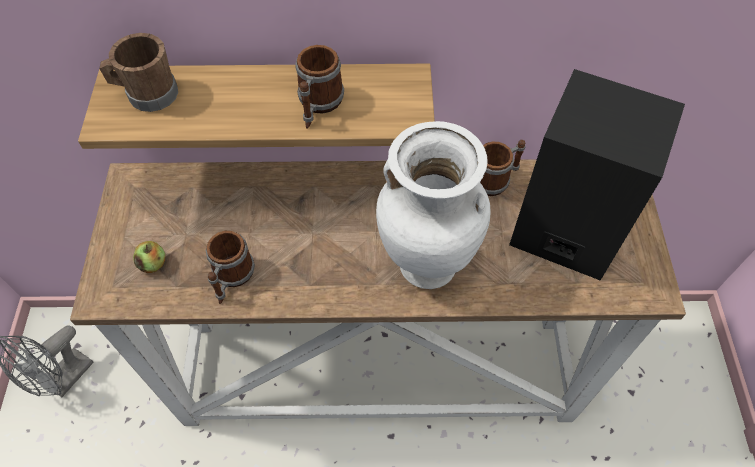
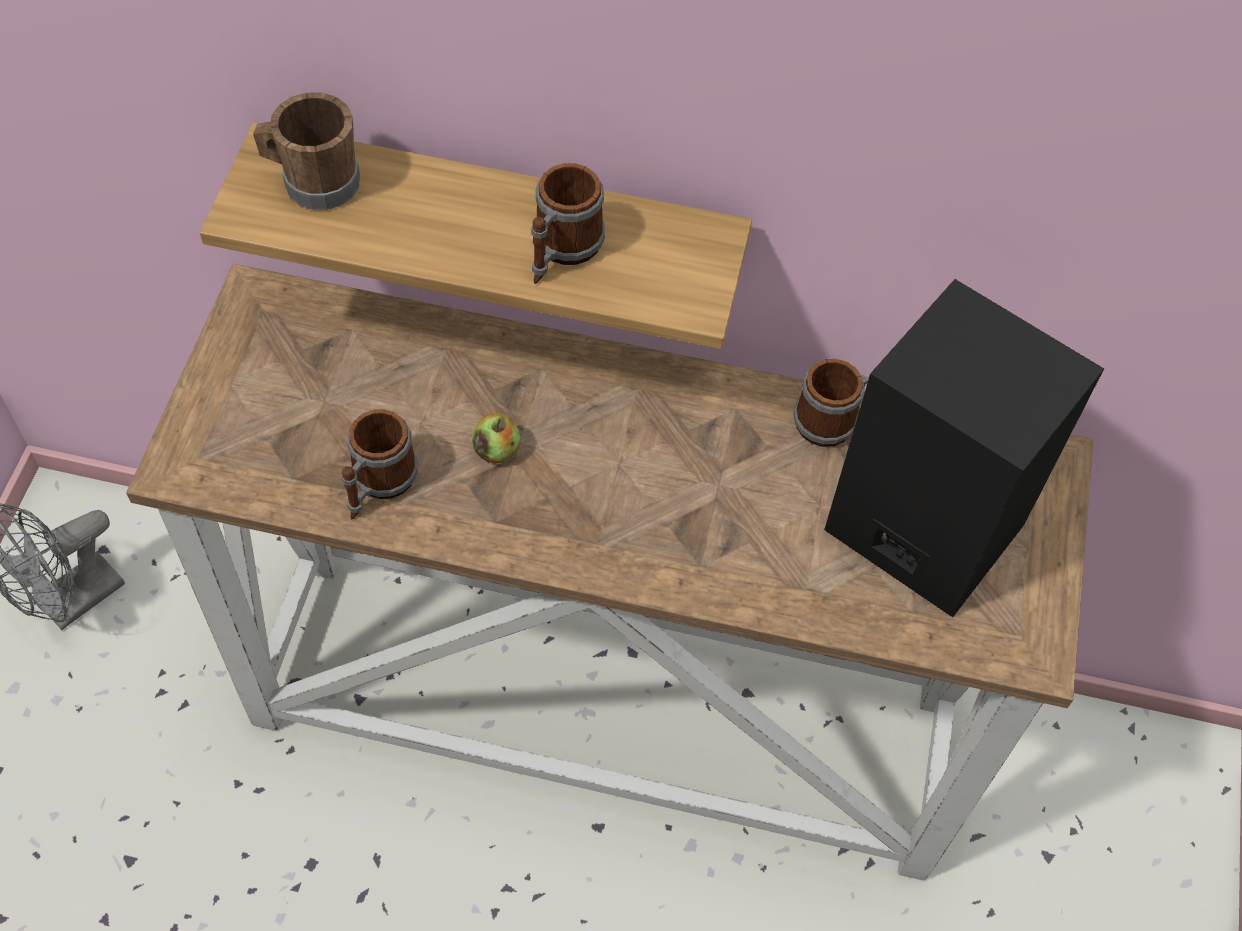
camera: 10 degrees right, 0 degrees up
(153, 264) = (266, 436): apple -> apple (496, 450)
(427, 264) = (685, 530): white vase -> none

